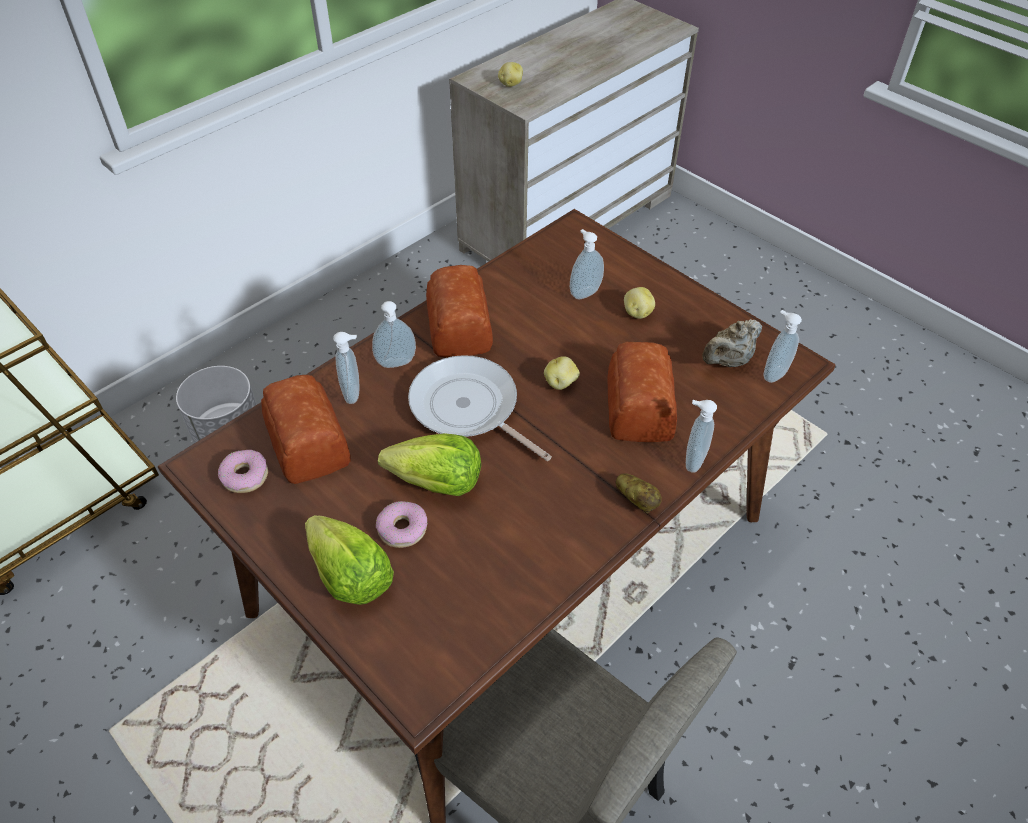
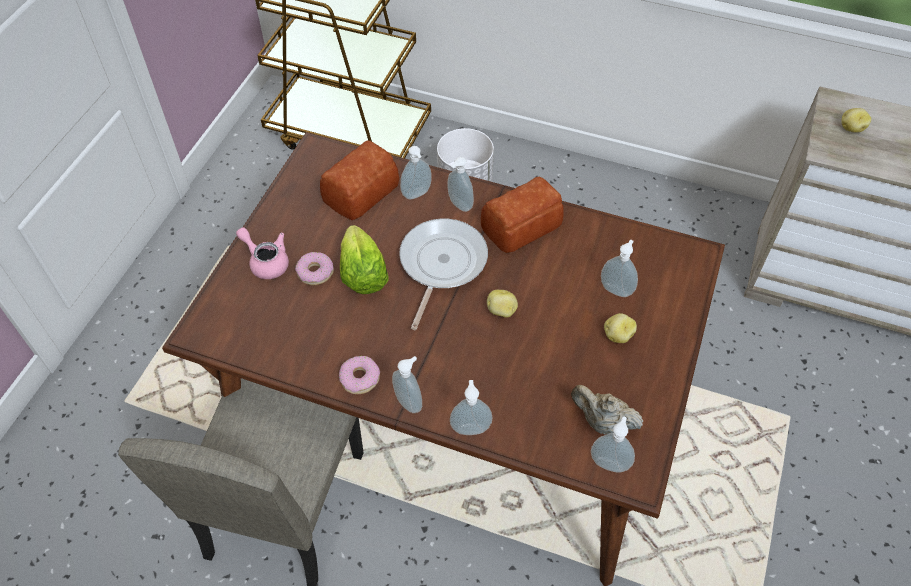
camera: 65 degrees right, 5 degrees up
(245, 476) = (317, 175): donut -> donut (360, 378)
(350, 576) = (266, 262): lettuce -> pink teapot
(637, 408) = (505, 372): bread -> none
(637, 500) = (409, 402): potato -> soap dispenser

